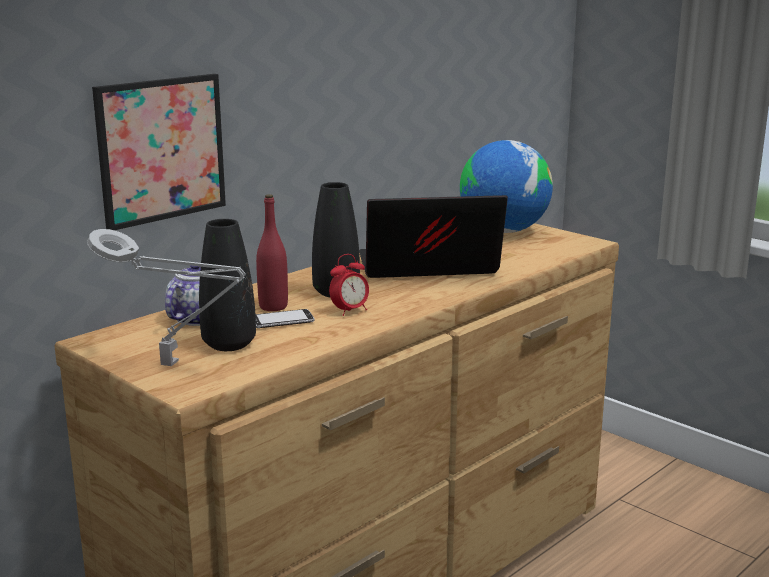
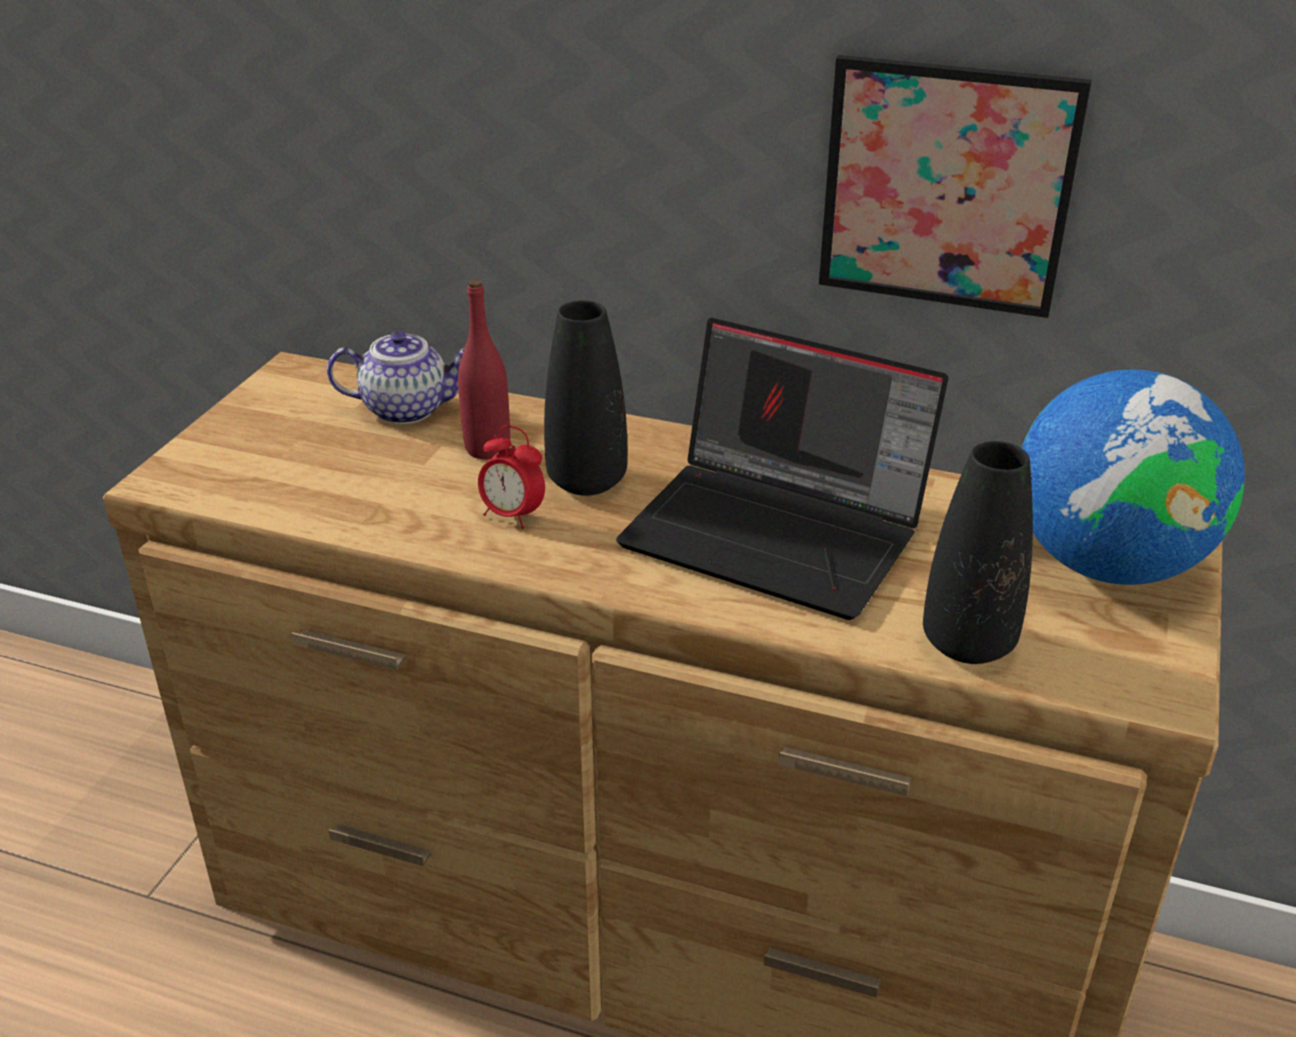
camera: 65 degrees right, 15 degrees up
(161, 149) = (443, 154): picture -> picture (946, 187)
(174, 365) = (236, 447): grey table lamp -> none
(229, 344) = (325, 460): black vase -> black vase (968, 643)
(282, 321) = (434, 473): phone -> none
(426, 268) = (780, 531): laptop -> laptop turned 150 degrees clockwise

